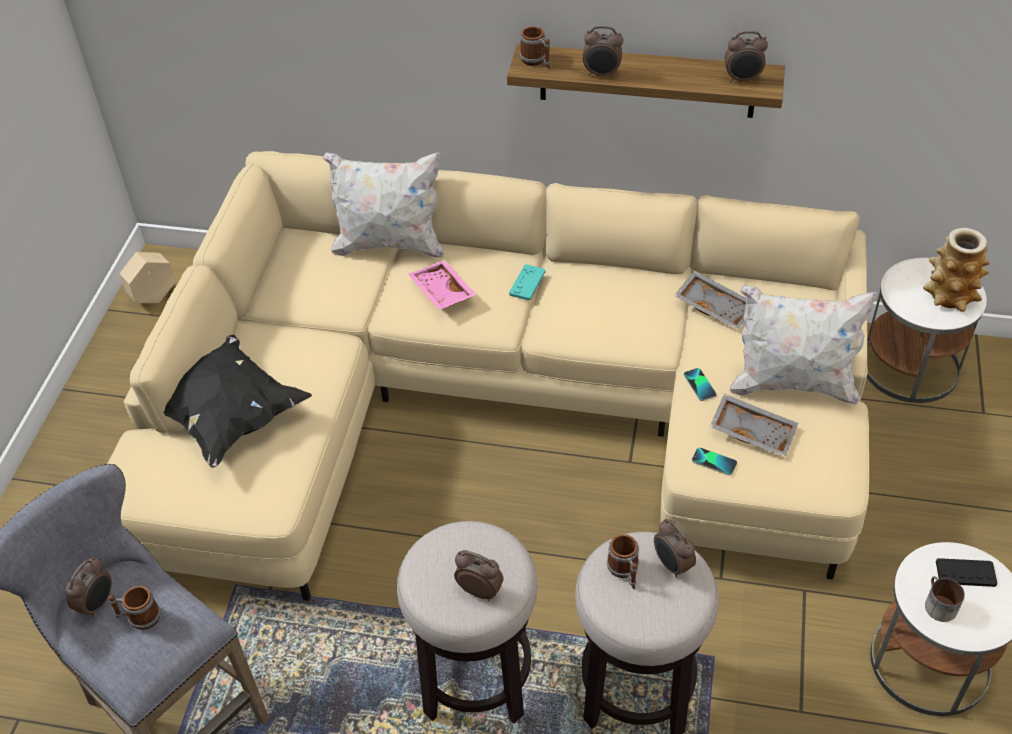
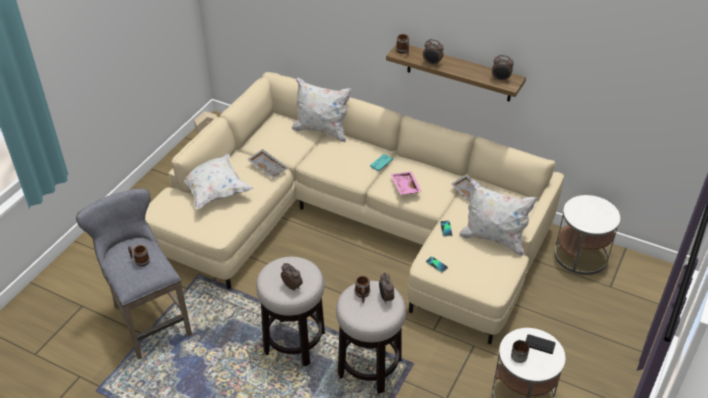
camera: 15 degrees right, 5 degrees down
(98, 604) = (124, 251): alarm clock -> none
(229, 416) = (214, 191): black pillow -> white pillow
(441, 292) = (336, 158): pink tray -> pink tray (404, 187)
(753, 431) = (463, 256): grey tray -> grey tray (268, 167)
(950, 294) = (599, 216): vase -> none

